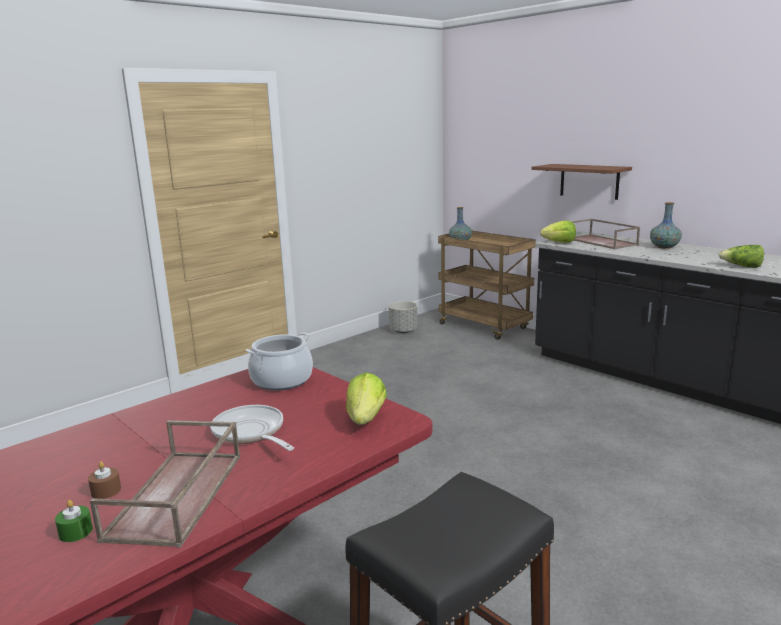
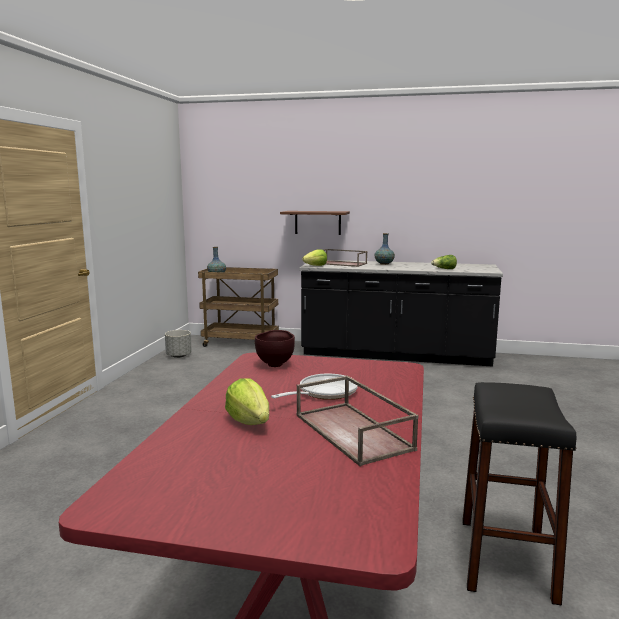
camera: 35 degrees left, 5 degrees down
(76, 532) = (330, 467): green candle -> none
(106, 491) = (296, 444): brown candle -> none
(251, 433) = (323, 393): frying pan -> frying pan turned 120 degrees clockwise
(281, 380) = (275, 364): cooking pot -> brown bowl
(365, 419) = (380, 370): lettuce -> lettuce (249, 421)

